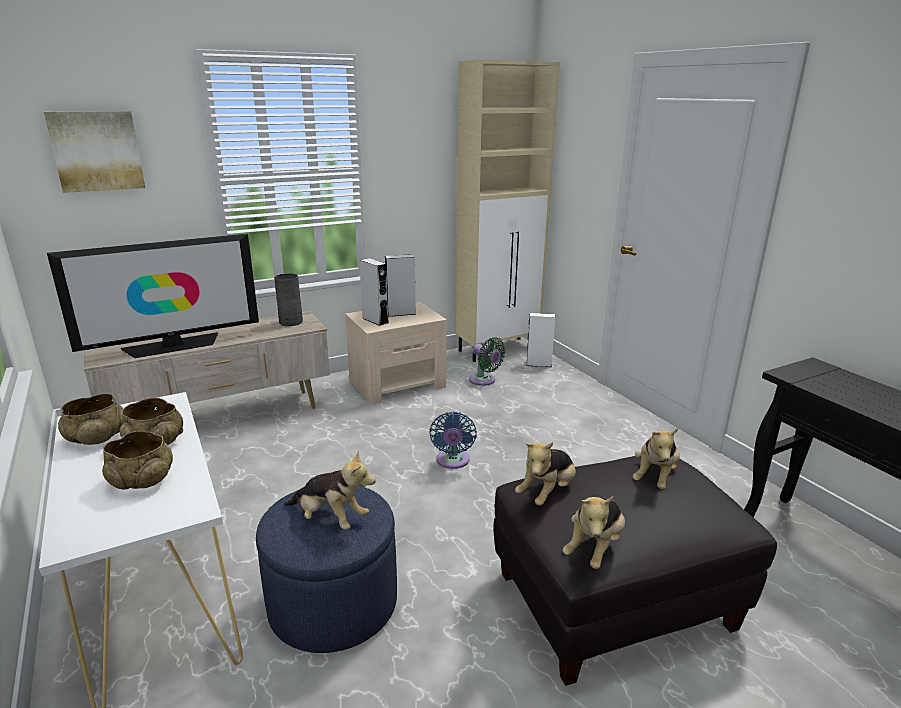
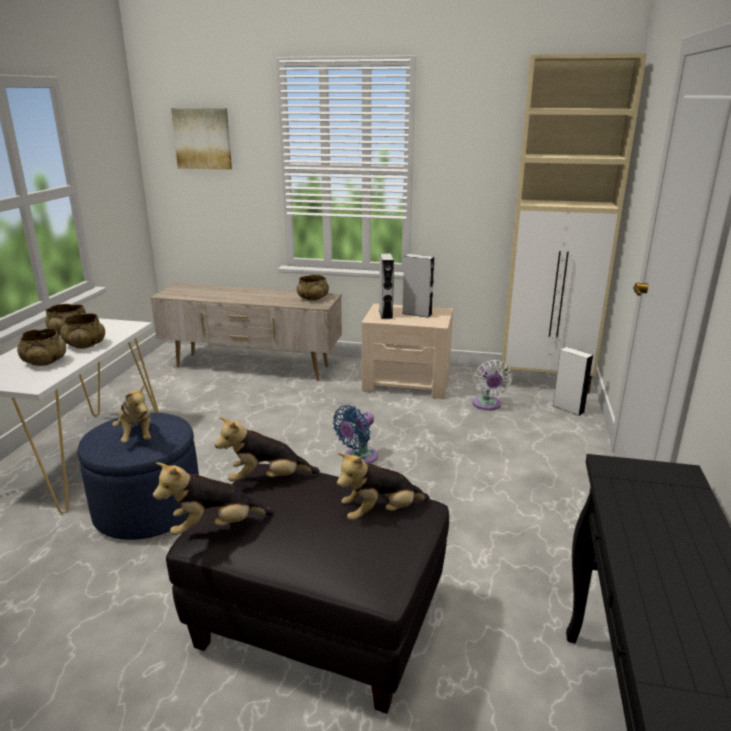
camera: 40 degrees right, 0 degrees up
(173, 346) = (215, 296): television -> none
(291, 322) = (313, 298): grey vase -> beige bowl
(484, 380) = (487, 405): green fan -> white fan

